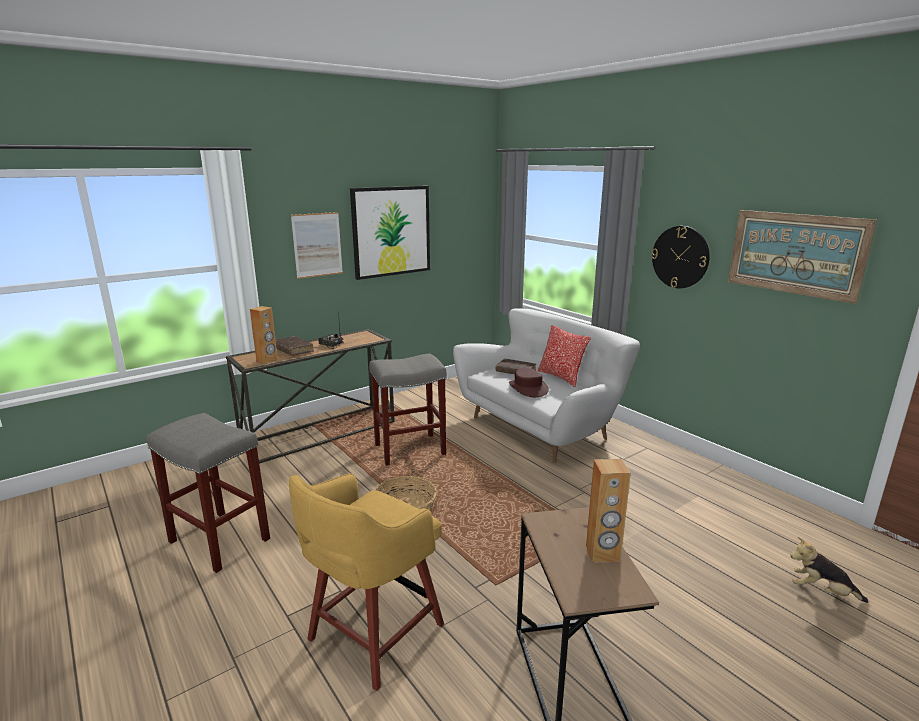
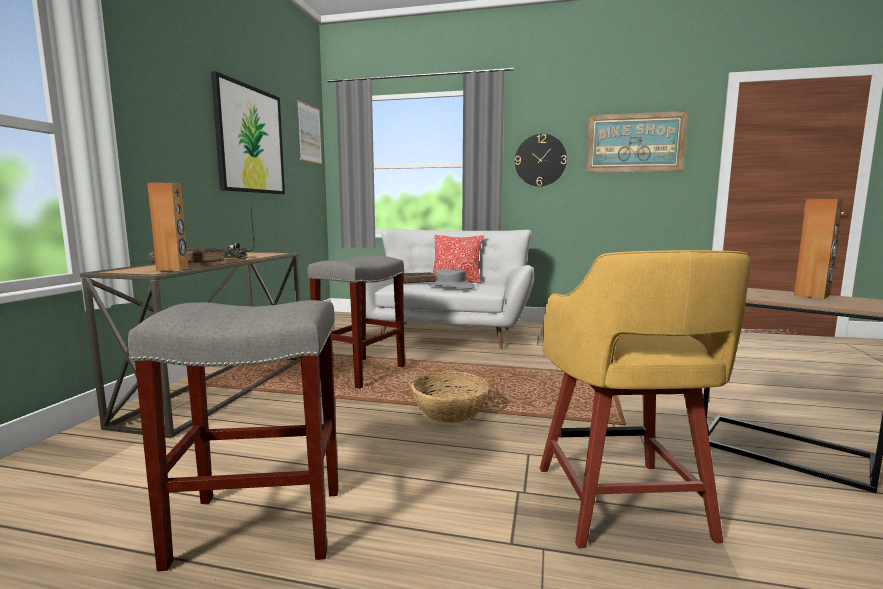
camera: 40 degrees left, 10 degrees down
(317, 245) = (180, 133): picture -> picture (309, 134)
(528, 388) = (451, 287): brown hat -> grey hat
(821, 591) = (759, 358): plush toy -> none

